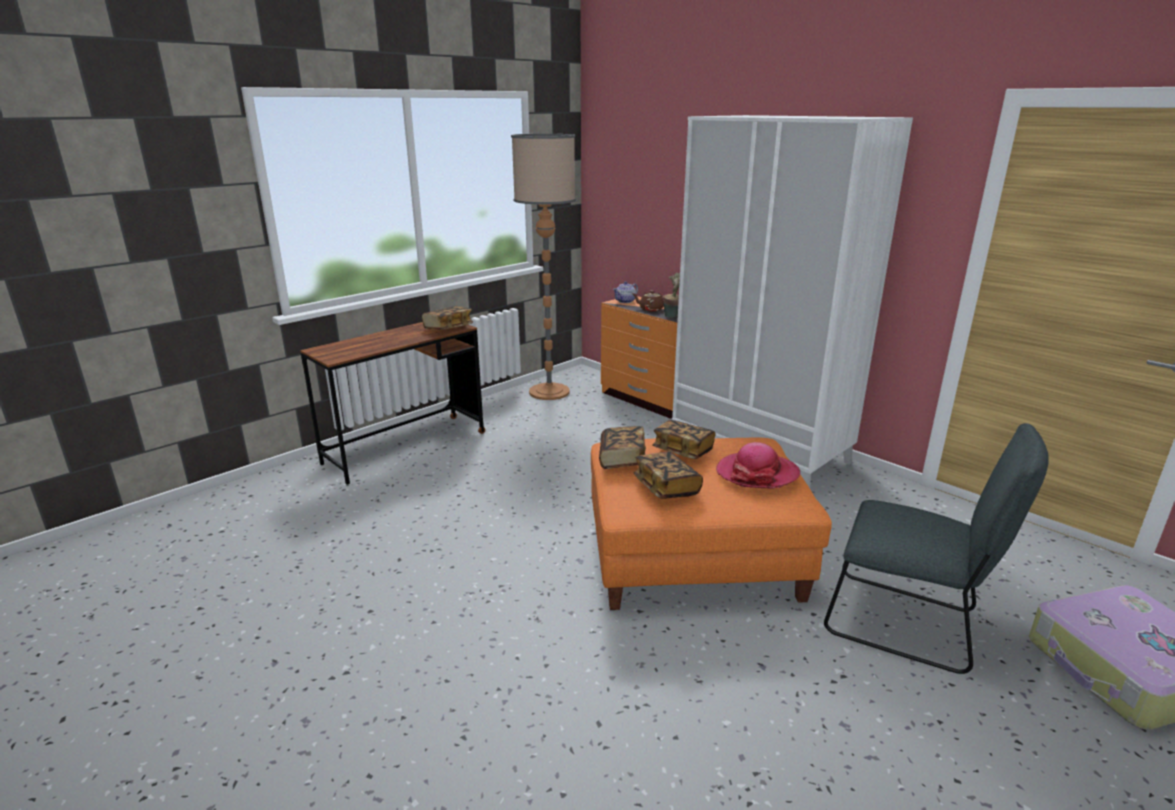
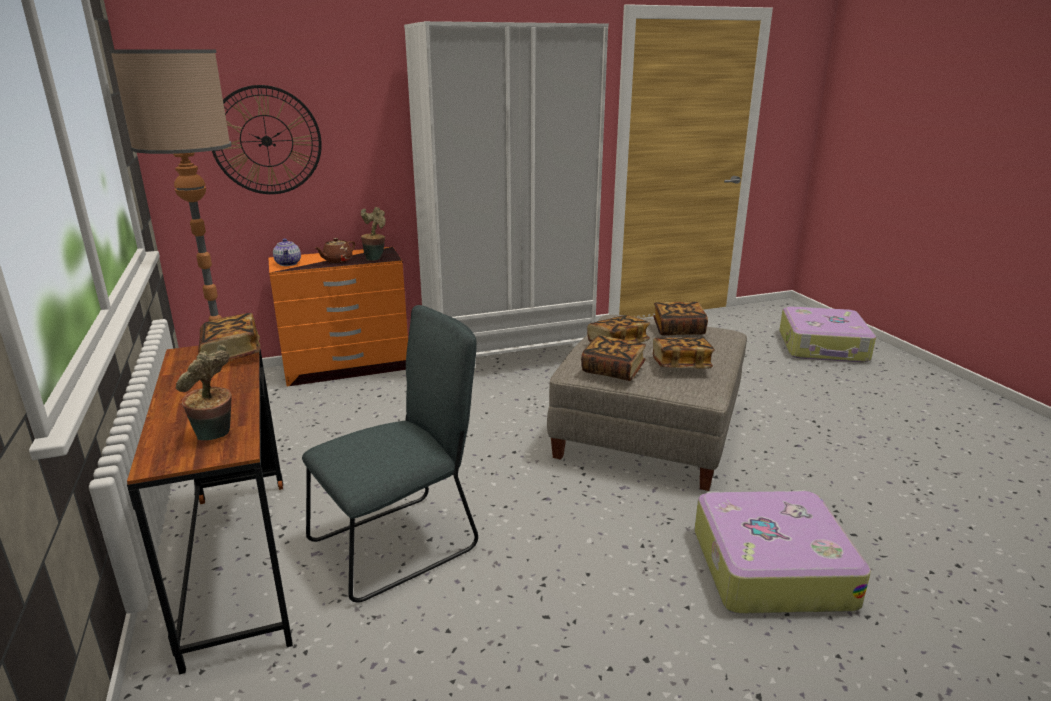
camera: 65 degrees left, 0 degrees up
(347, 352) = (216, 436): none -> potted plant
(508, 663) = (769, 567): none -> suitcase
(644, 205) = (266, 141): none -> wall clock
(694, 555) = (648, 429): orange ottoman -> grey ottoman
(757, 473) = (678, 329): hat -> book
(908, 624) = (767, 383): grey chair -> grey chair (401, 543)

